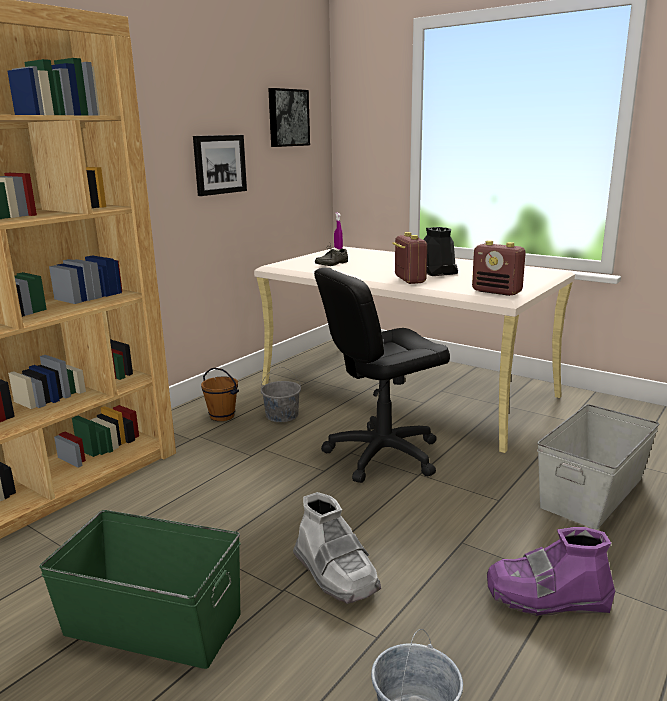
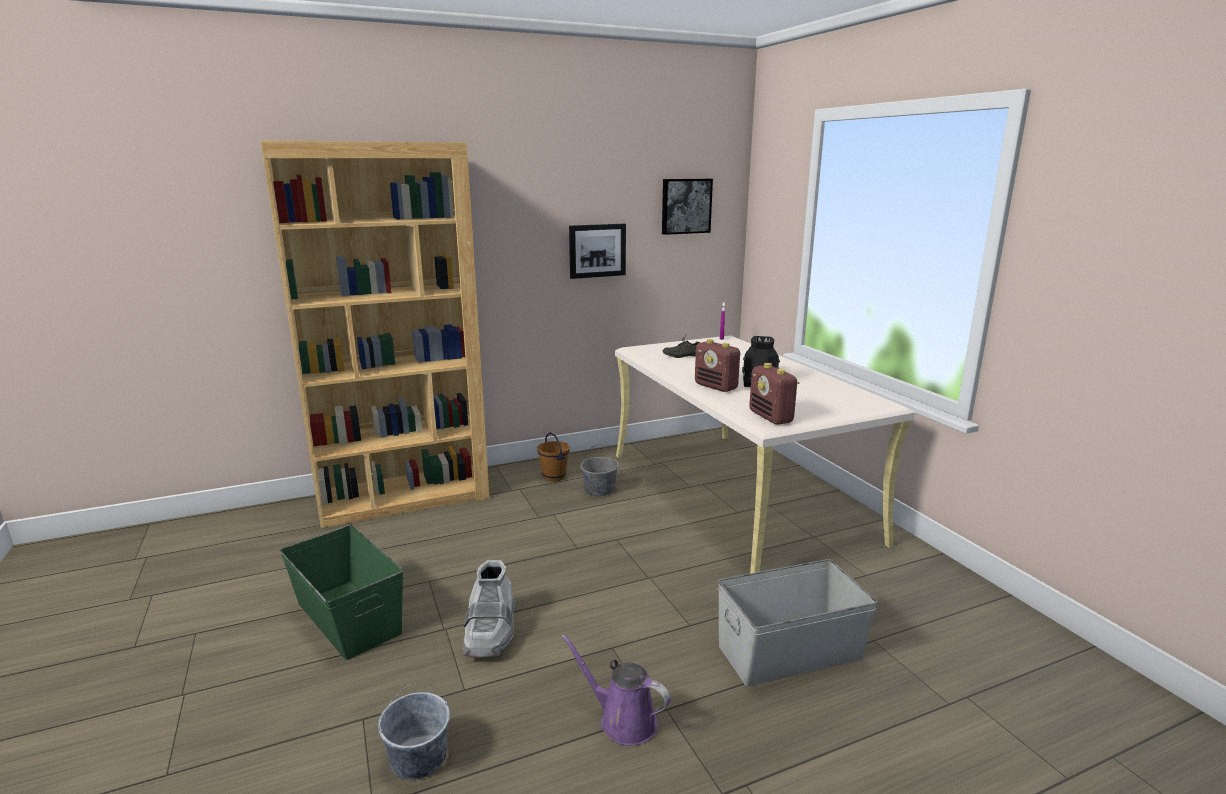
camera: 30 degrees right, 0 degrees up
(382, 454) = (640, 549): black office chair -> none
(409, 280) = (716, 387): radio -> radio turned 120 degrees clockwise
(547, 597) = (623, 720): purple boot -> purple watering can

